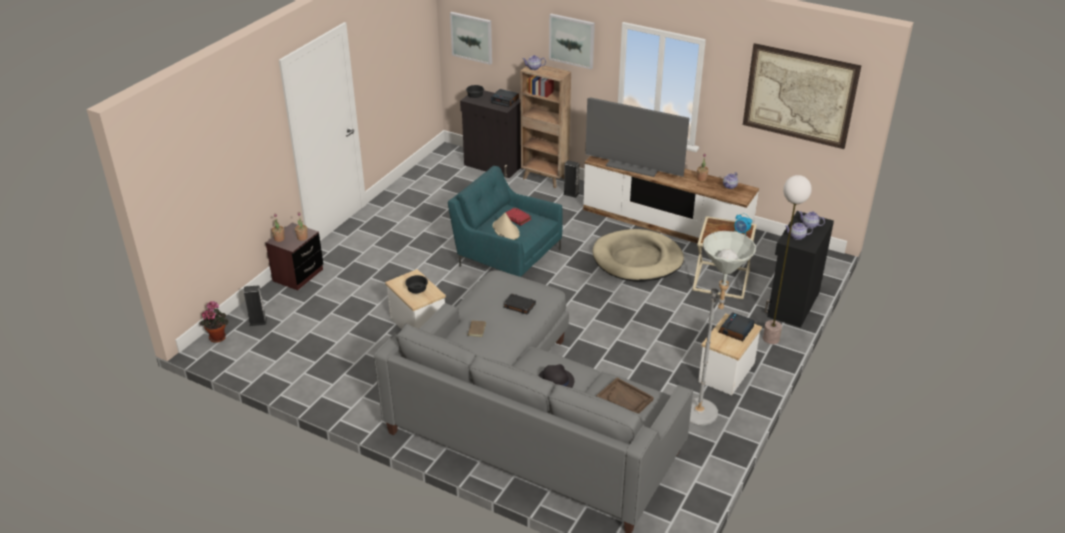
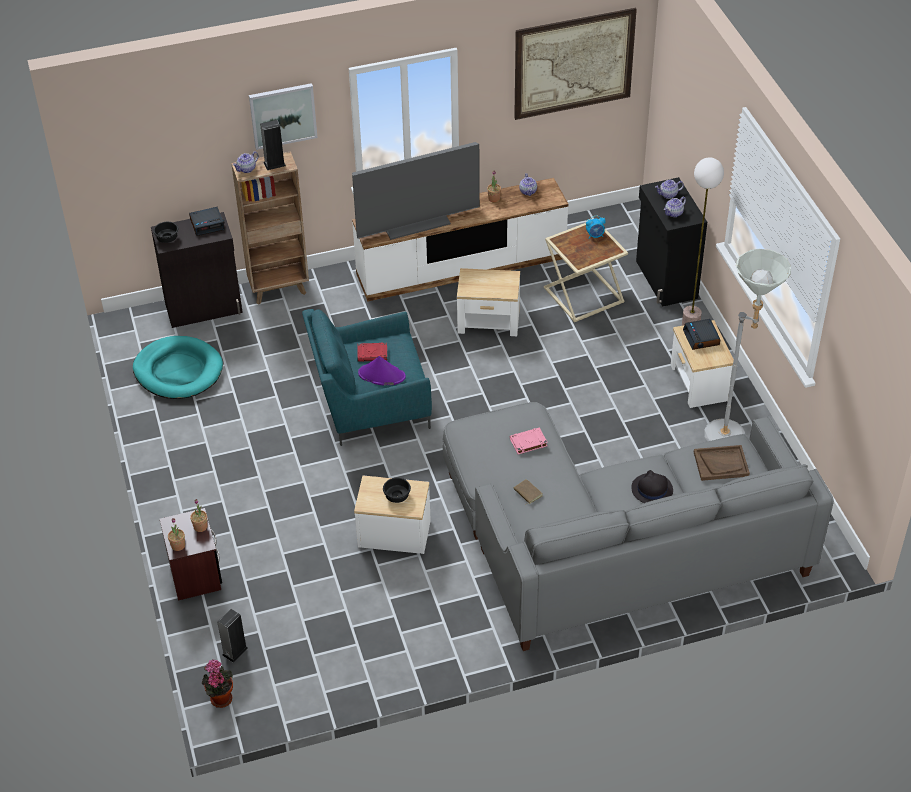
camera: 45 degrees left, 10 degrees up
(436, 185) = (178, 371): none -> turquoise dog bed
(472, 37) = (132, 168): picture -> none
(505, 230) = (381, 375): beige hat -> purple hat
(519, 305) = (528, 443): black book -> pink book
(571, 193) = (330, 290): speaker -> speaker (274, 164)
(637, 259) = (488, 322): beige dog bed -> side table

